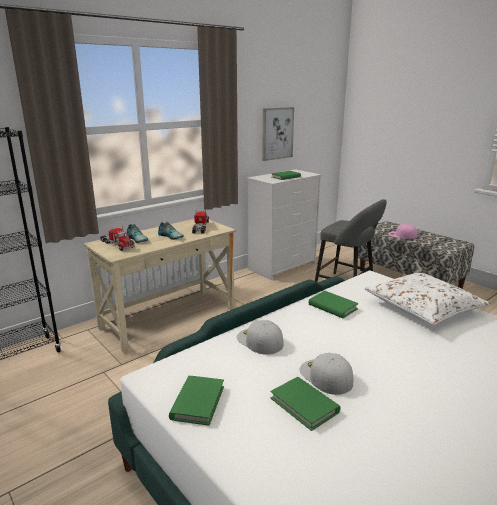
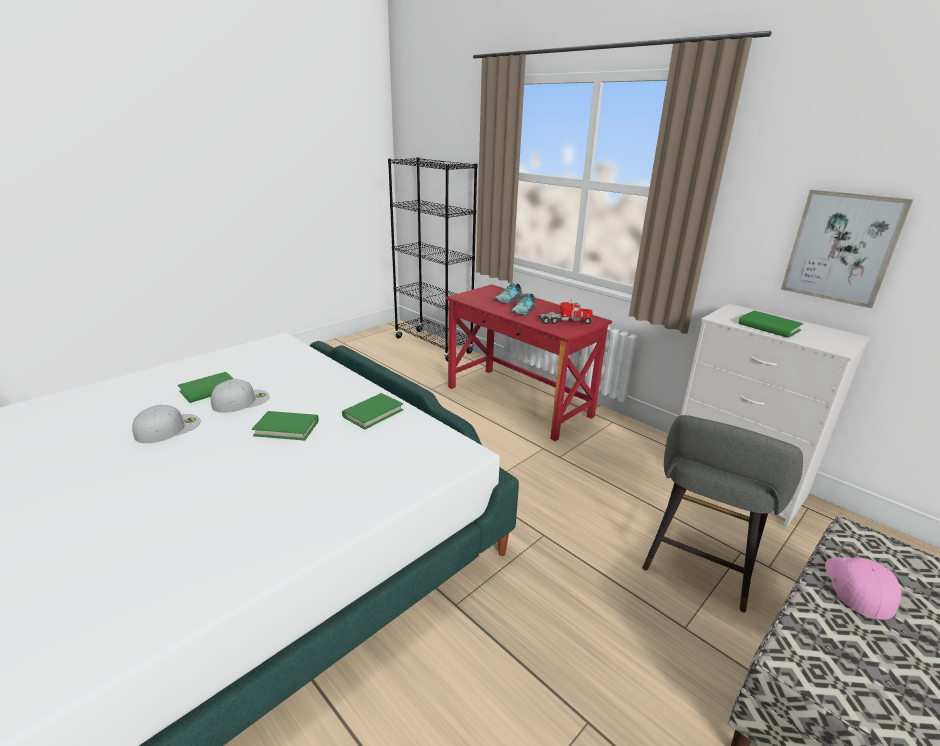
camera: 85 degrees right, 5 degrees up
(117, 244) = (490, 294): toy truck -> none
(168, 318) = (518, 401): beige desk -> red desk
(197, 402) = (240, 355): green book -> green book (286, 428)
(259, 340) = (313, 373): white cap -> white cap (168, 428)
(423, 308) = (358, 483): white pillow -> none

